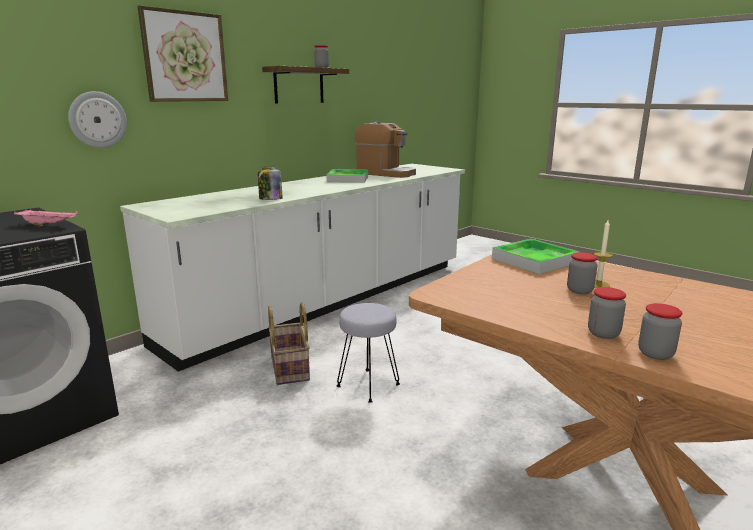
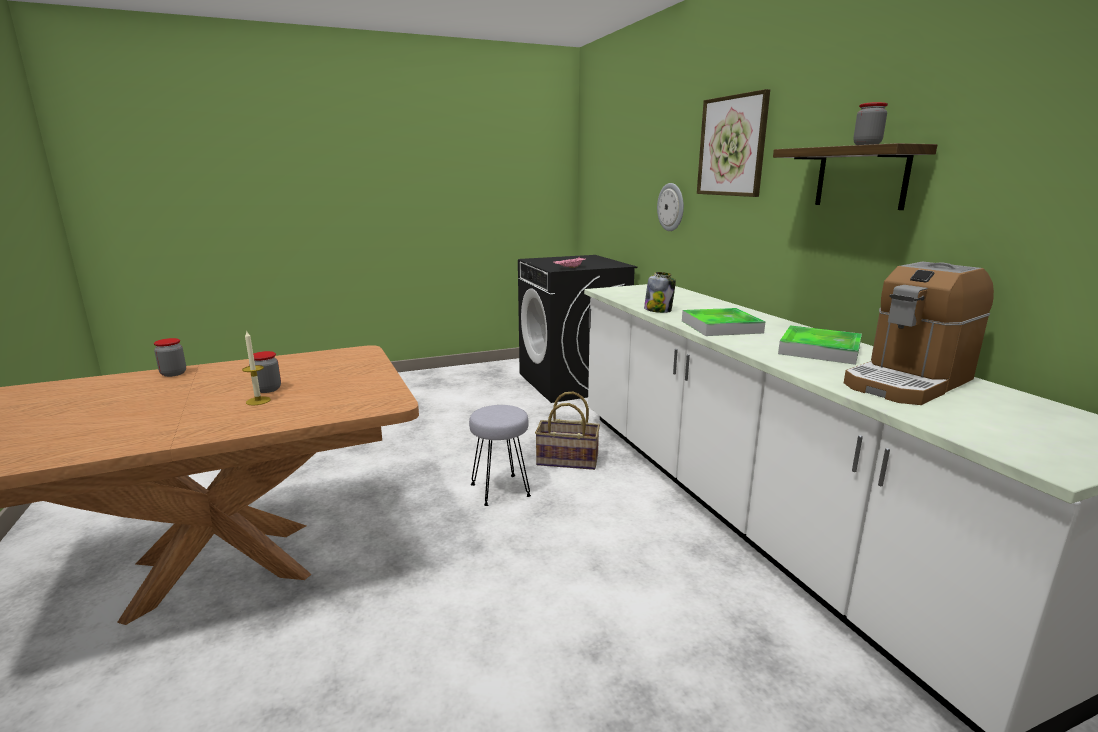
camera: 115 degrees right, 0 degrees up
(534, 260) = (356, 399): tray -> tray (721, 327)
(603, 333) = (216, 371): jar -> none

